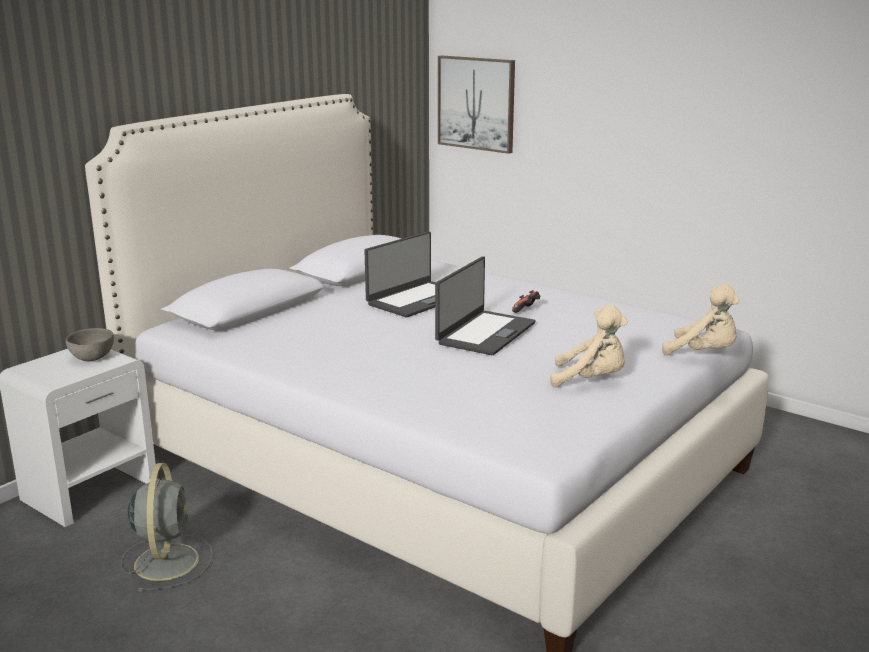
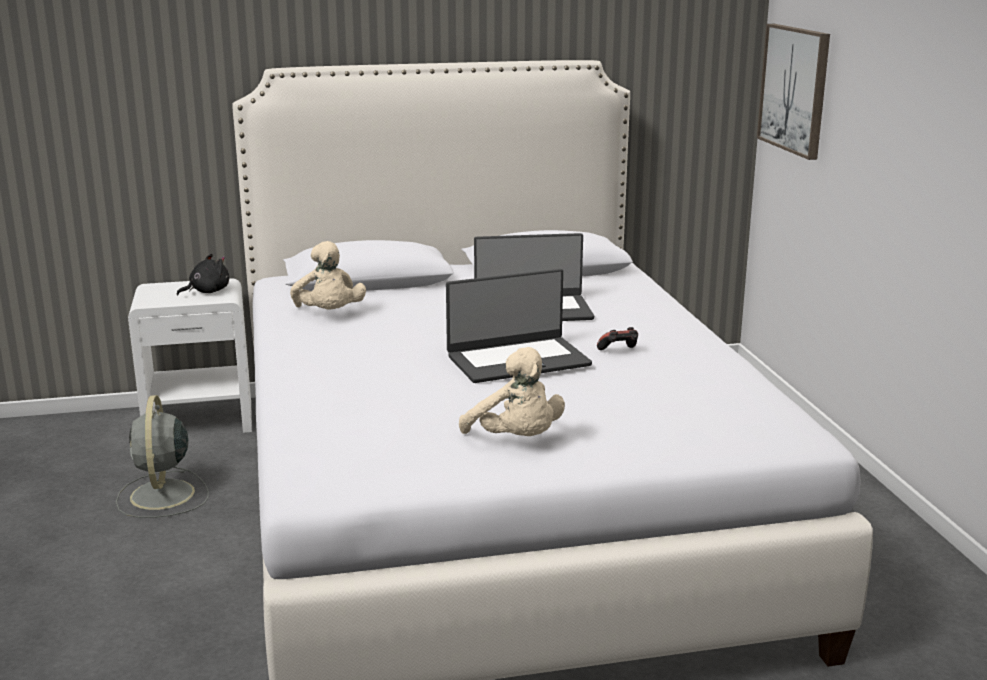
camera: 40 degrees right, 0 degrees up
(91, 358) = (207, 292): grey bowl -> black plush toy
(167, 560) = (162, 496): grey fan -> grey fan turned 135 degrees clockwise
(704, 353) = (715, 458): beige plush toy -> beige plush toy (329, 314)

